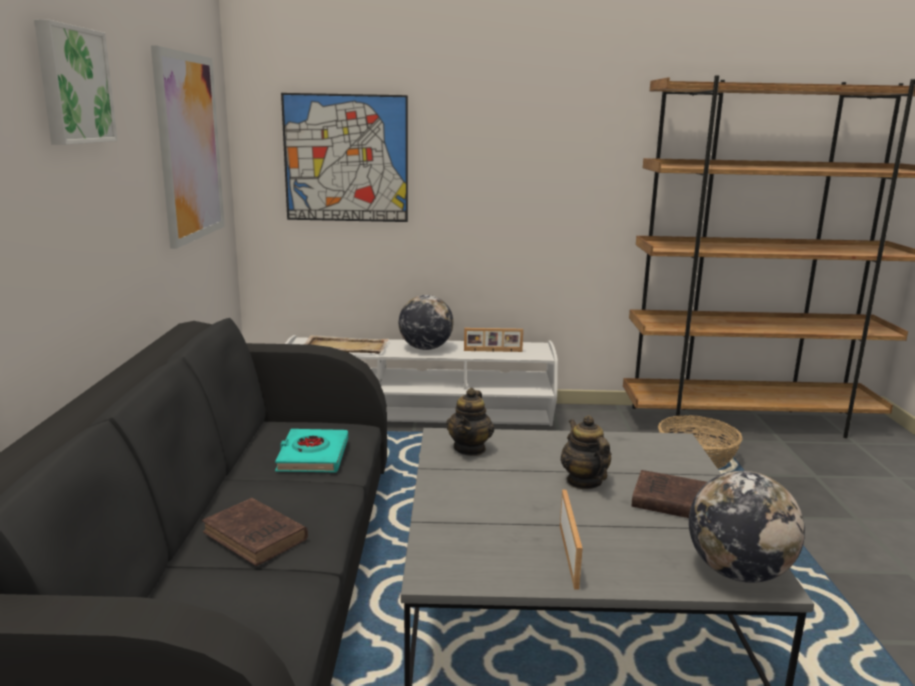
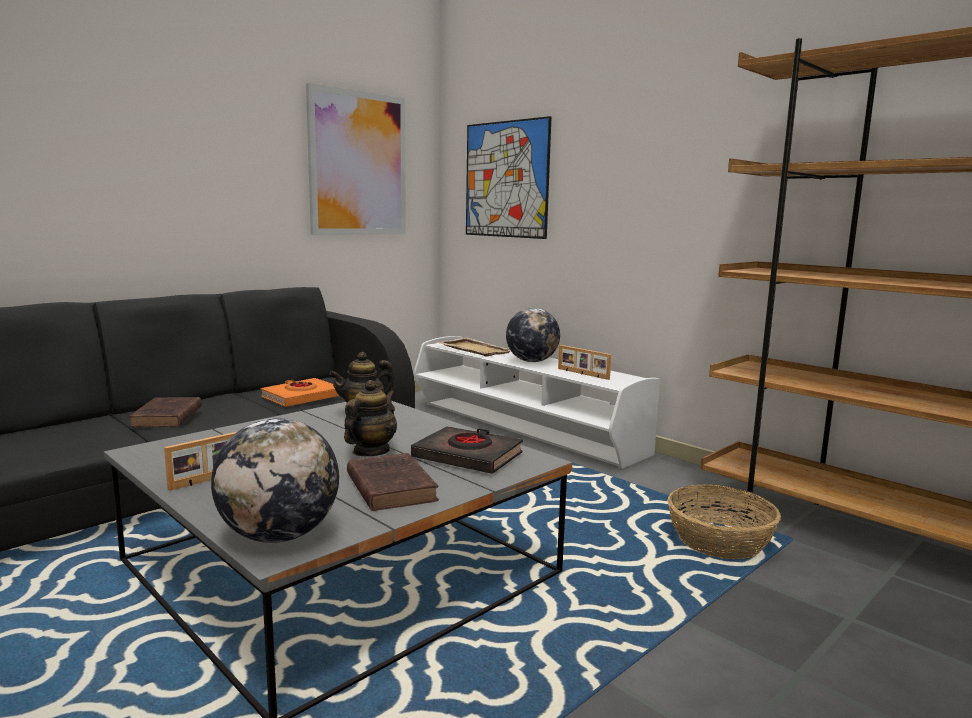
camera: 45 degrees right, 5 degrees down
(72, 85) = (187, 102): picture -> none
(312, 456) = (301, 397): turquoise book -> orange book
(641, 456) = (468, 456): none -> black book

